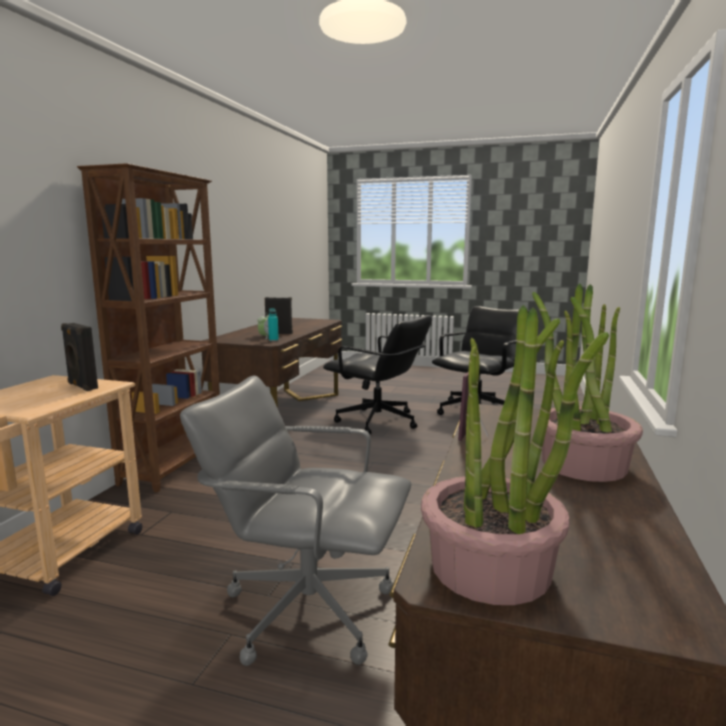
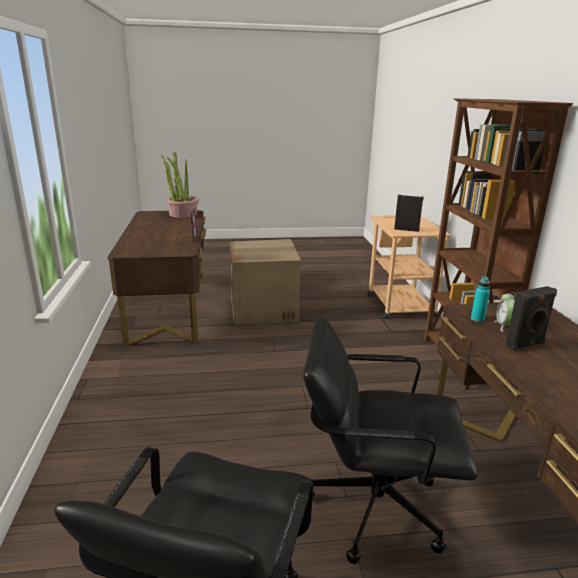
camera: 155 degrees right, 10 degrees up
(307, 608) = (264, 309): grey office chair -> cardboard box
(582, 464) = (147, 234): potted plant -> none

